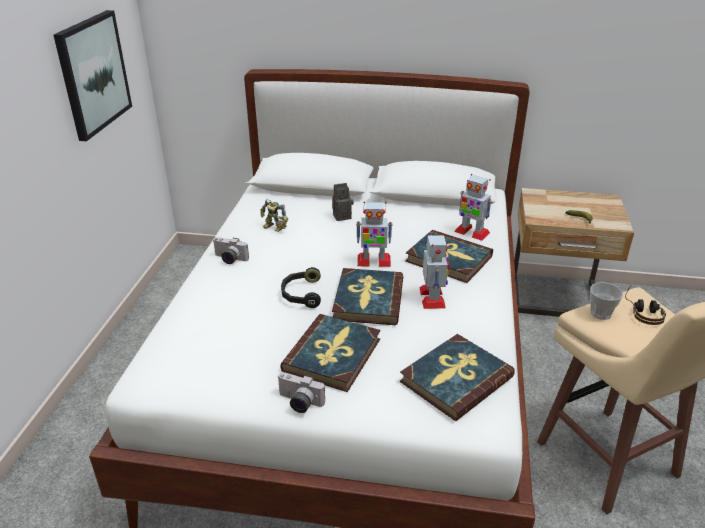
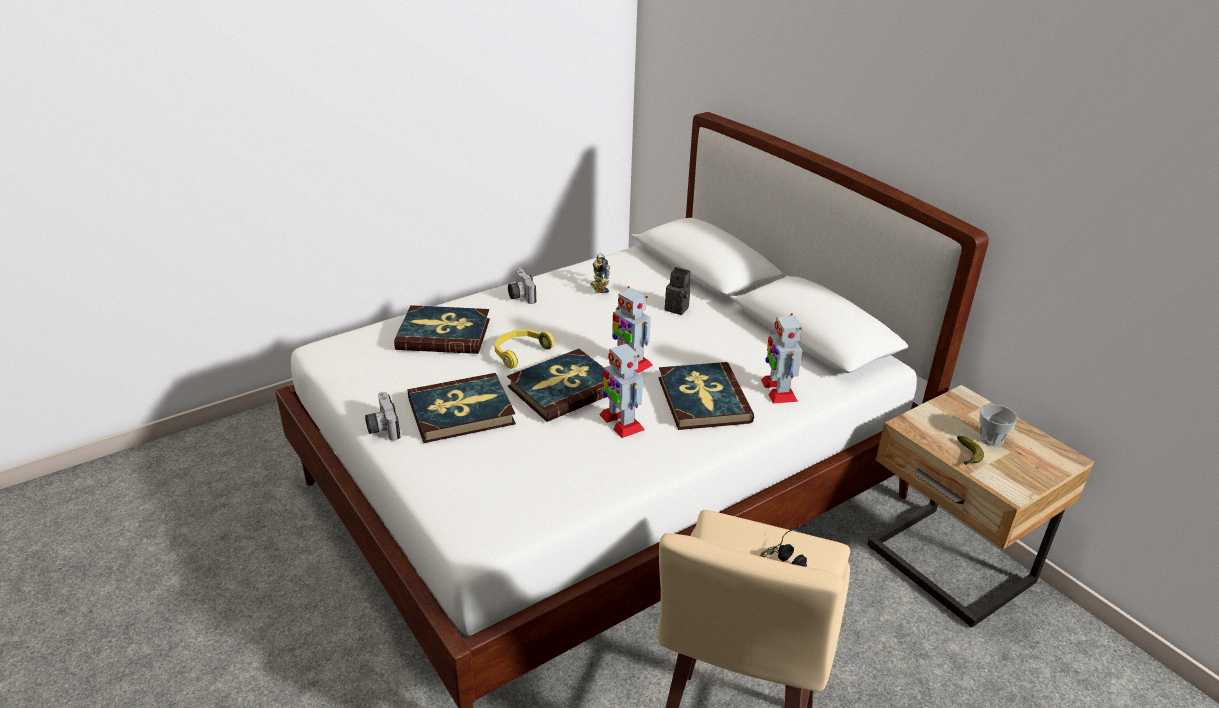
camera: 45 degrees right, 0 degrees up
(93, 74) = (530, 71): picture -> none
(301, 294) = (520, 352): black headphones -> yellow headphones
(432, 298) = (621, 422): toy robot -> toy robot turned 105 degrees clockwise
(455, 379) = (514, 492): book -> book (444, 334)
(600, 313) = (736, 533): cup -> cup (991, 439)

